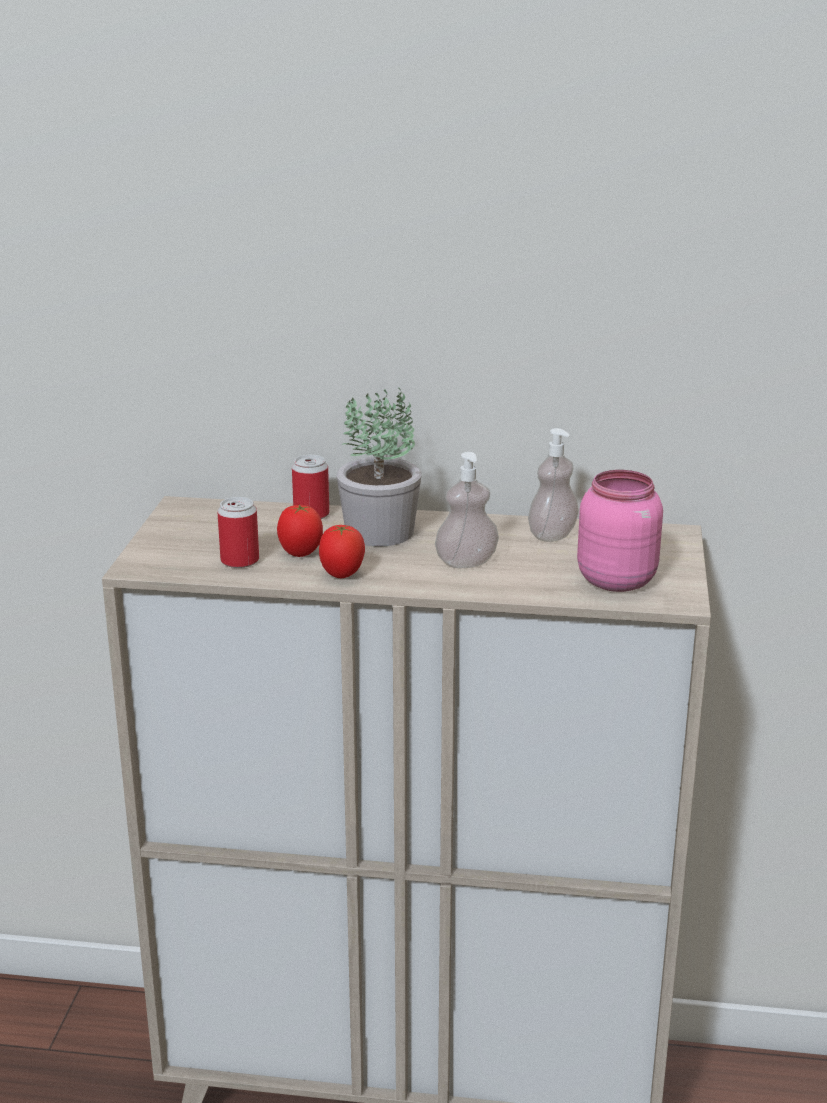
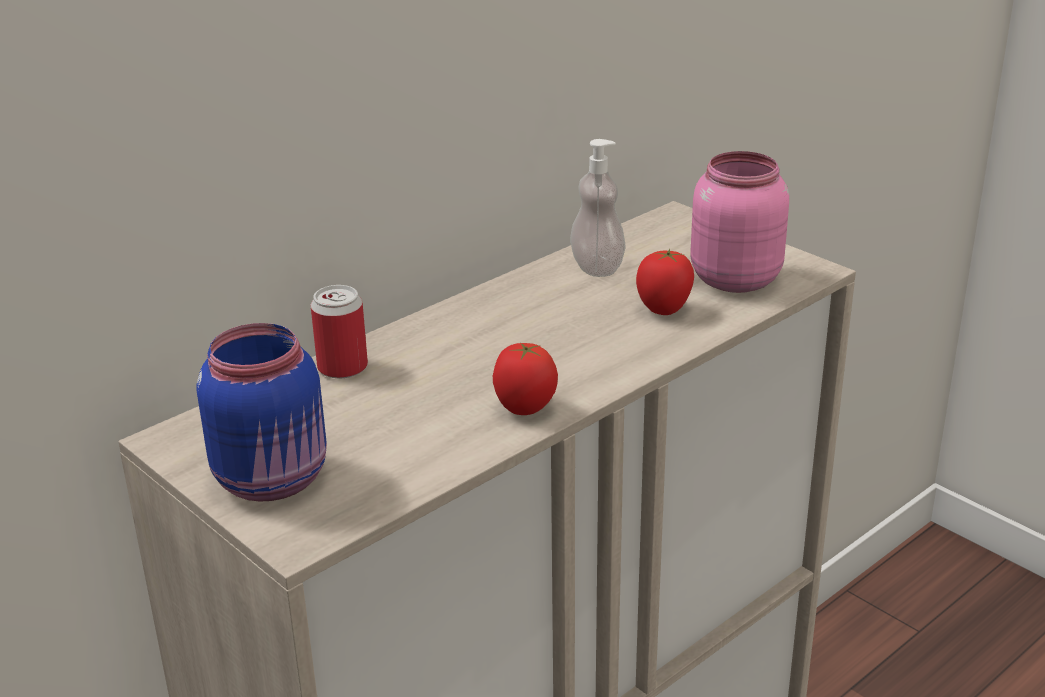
camera: 50 degrees left, 5 degrees up
(179, 542) = (275, 479): none -> blue jar
(240, 561) = (393, 458): can -> none
(300, 554) = (433, 413): tomato -> tomato (664, 311)
(381, 532) = (453, 346): potted plant -> none
(466, 562) = (595, 331): soap dispenser -> none

